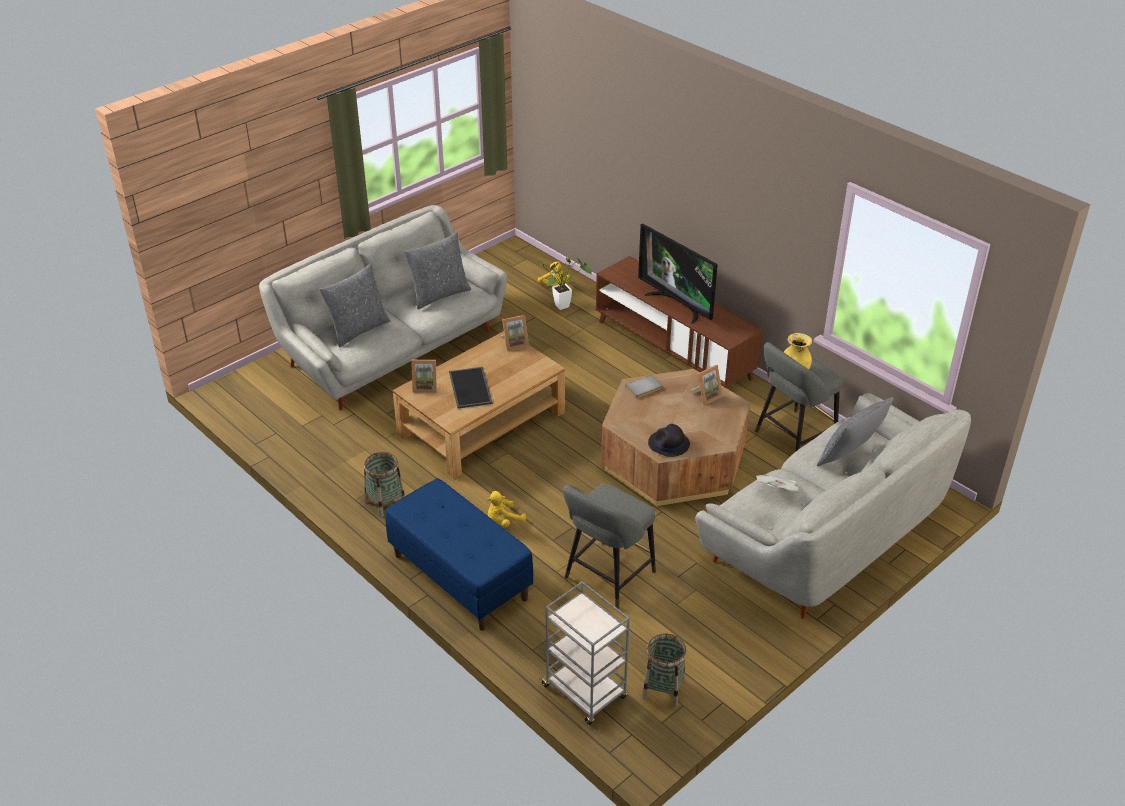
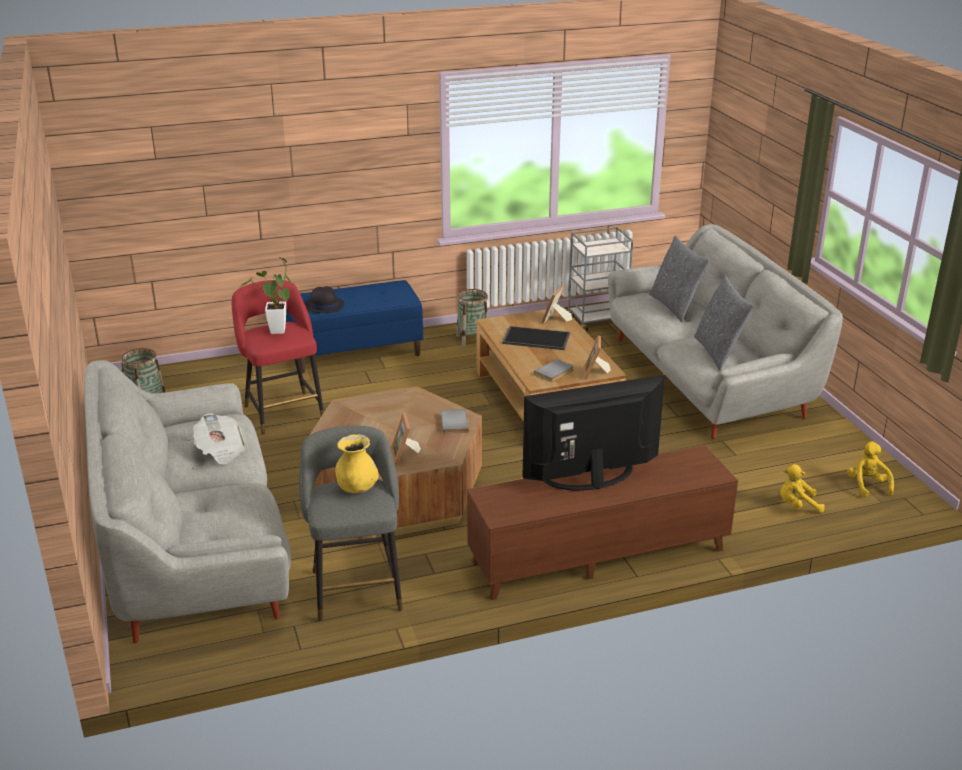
camera: 115 degrees right, 10 degrees down
(503, 521) = (400, 382): yellow plush toy -> yellow plush toy (867, 485)
(526, 363) = (555, 372): none -> grey book
(565, 305) = (747, 502): potted plant -> potted plant (277, 333)
(585, 692) = (186, 374): grey cart -> grey cart (598, 321)
(606, 578) = (282, 411): grey stool -> red stool
(668, 444) = (352, 412): black hat -> black hat (324, 305)
(850, 457) = (212, 514): grey pillow -> none

